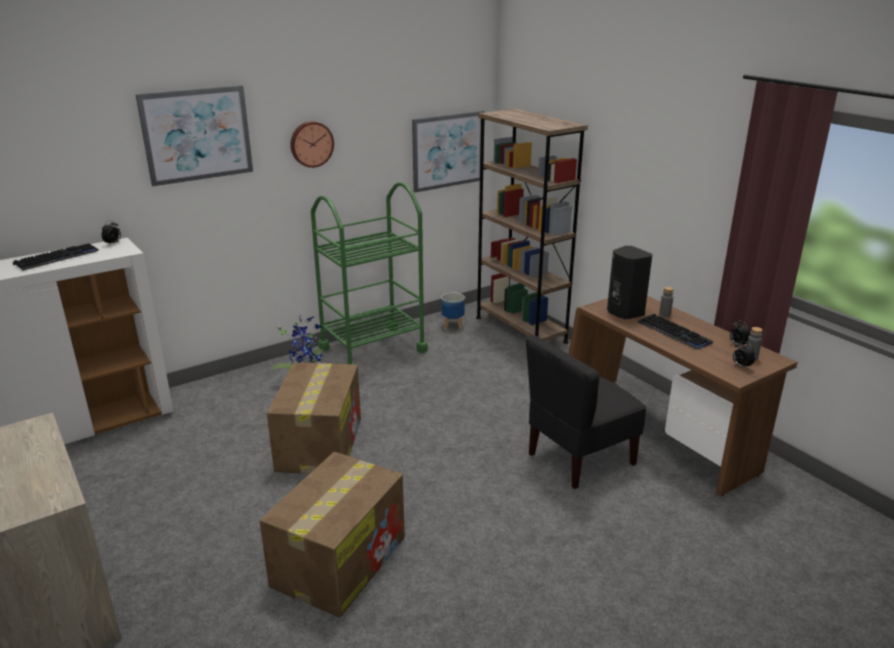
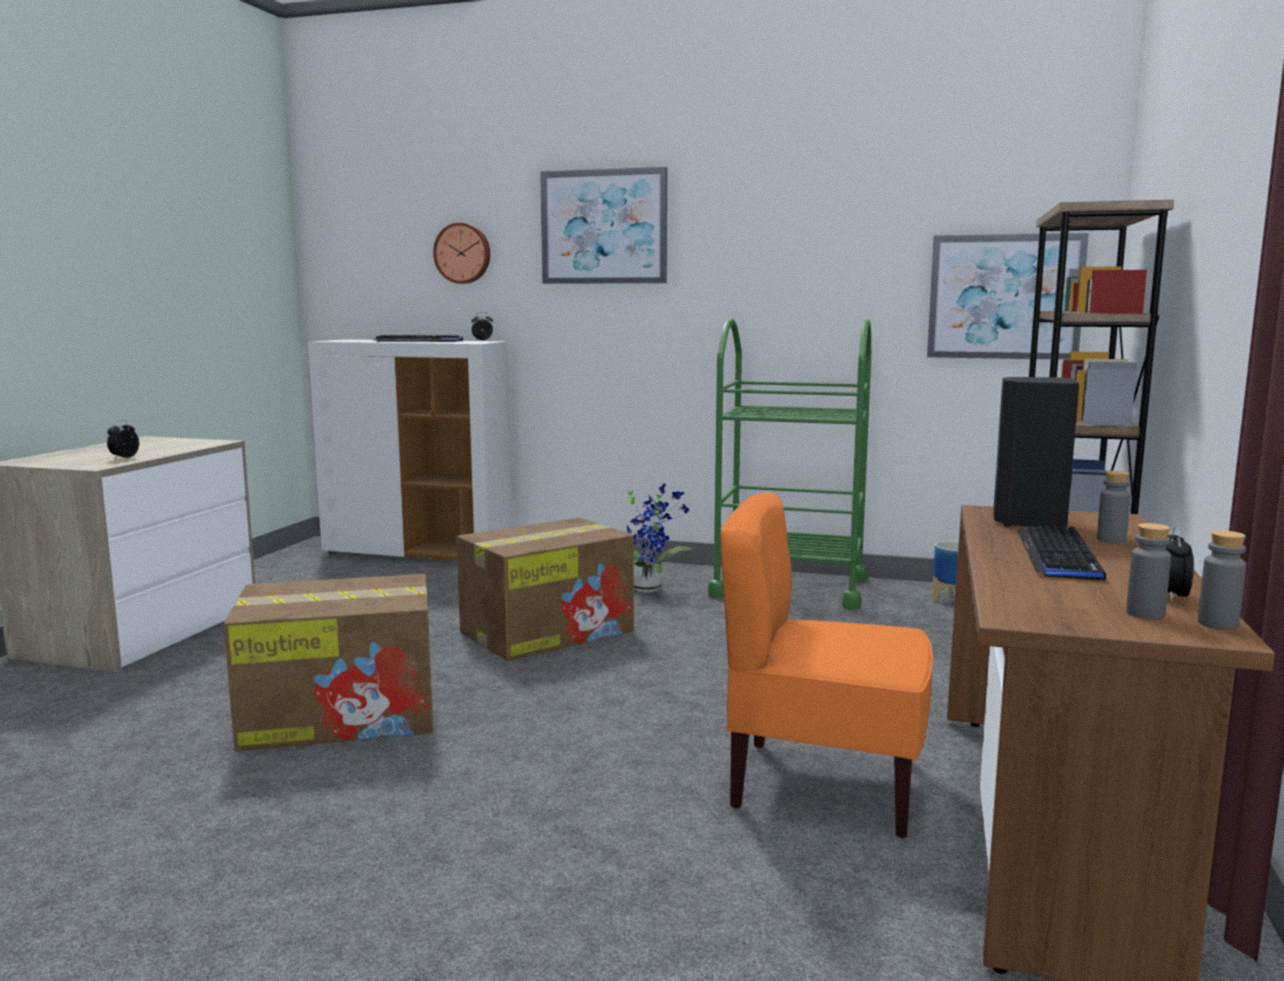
camera: 50 degrees right, 15 degrees down
(311, 144) = (755, 256): wall clock -> wall clock (463, 253)
(579, 458) = (823, 785): black chair -> orange chair
(741, 366) = (1079, 613): alarm clock -> alarm clock (124, 458)
(769, 354) = (1217, 624): none -> grey bottle

